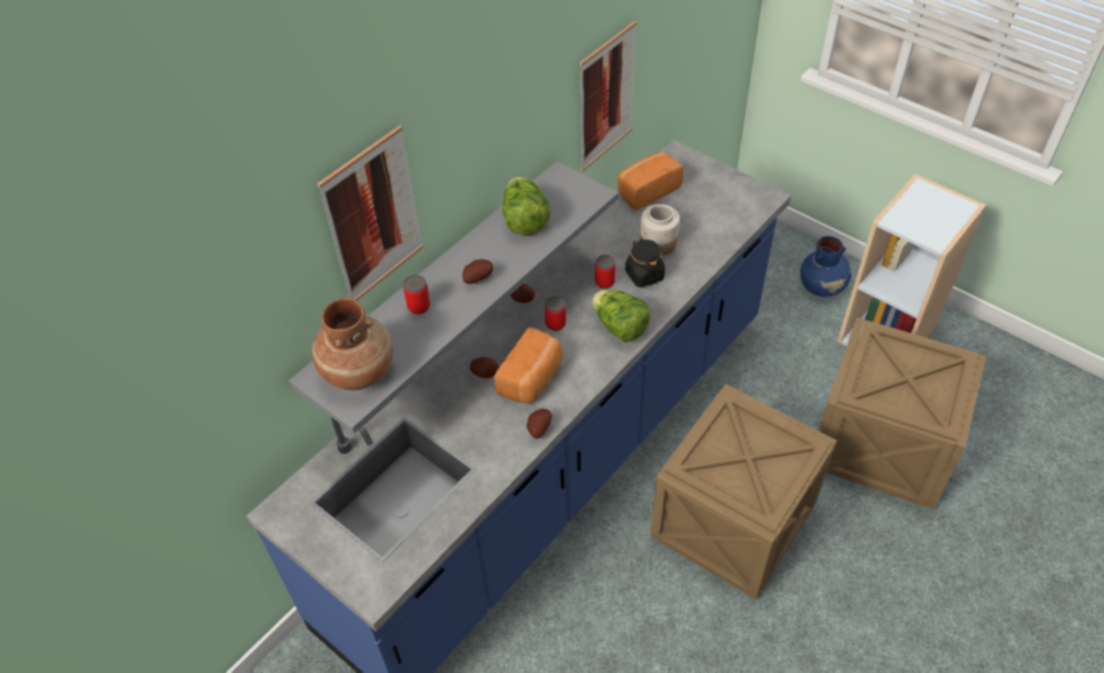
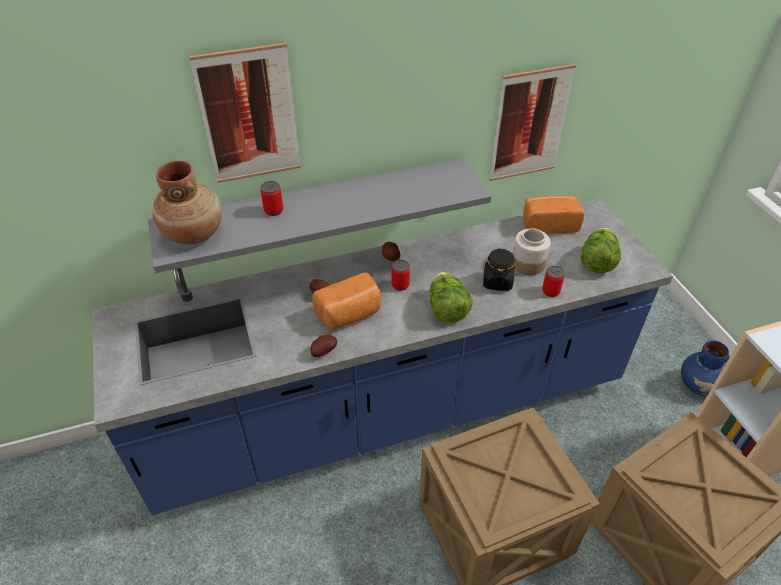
camera: 30 degrees right, 5 degrees down
(477, 278) = (331, 210): potato -> none
(524, 220) = (401, 187): lettuce -> lettuce (597, 262)
(604, 282) = (462, 273): can -> can (550, 291)

